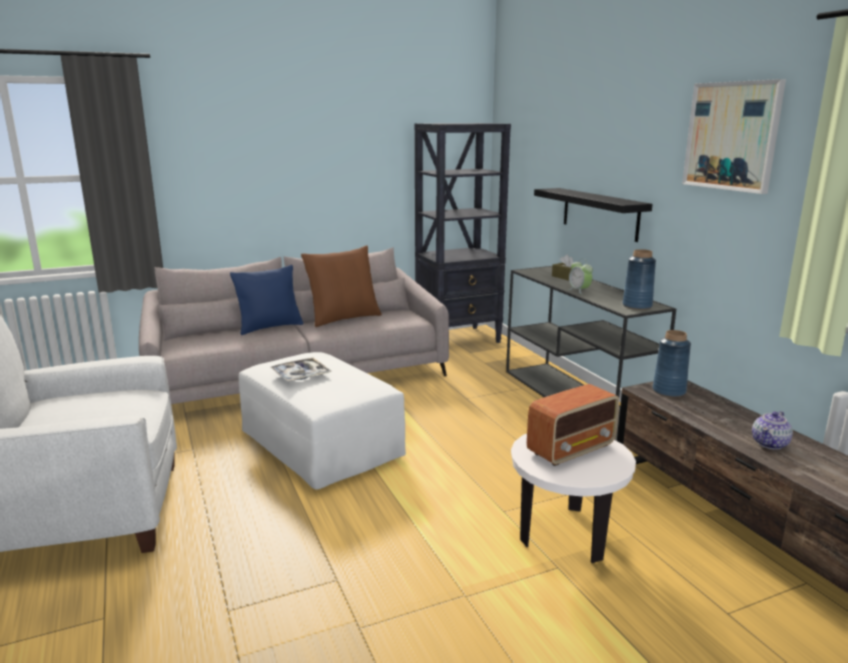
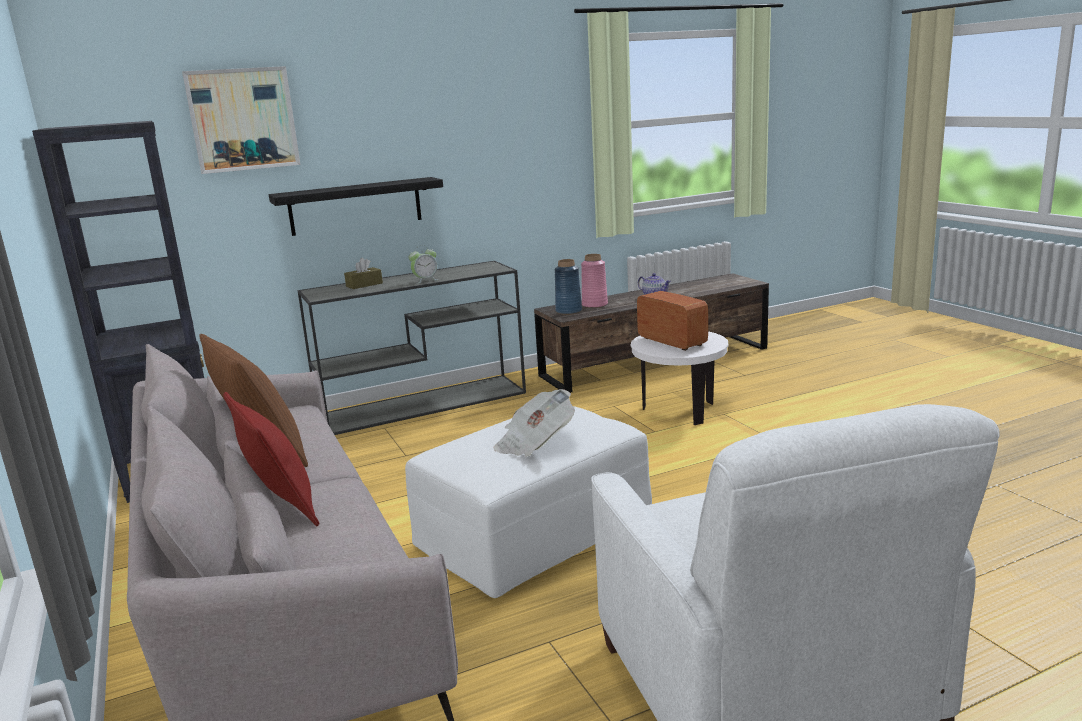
camera: 90 degrees left, 0 degrees up
(270, 327) = (281, 507): blue pillow -> red pillow
(300, 375) = (534, 444): tray -> newspaper
(637, 306) = (485, 267): blue vase -> none
(703, 405) = (594, 305): none -> pink vase
(732, 136) = (504, 102): picture -> picture (243, 119)

